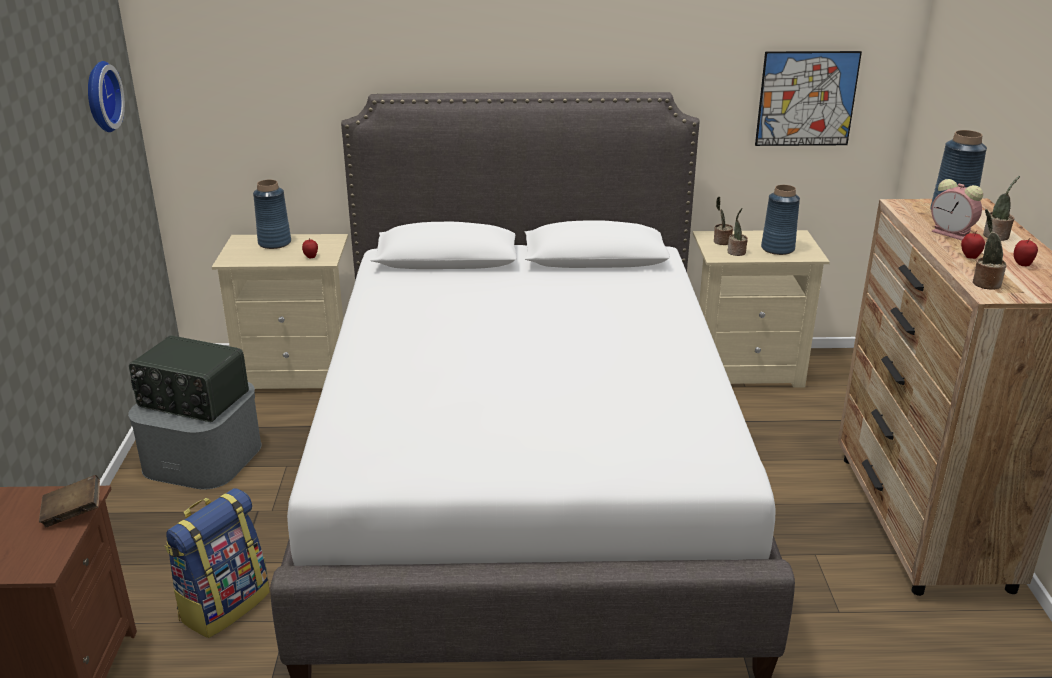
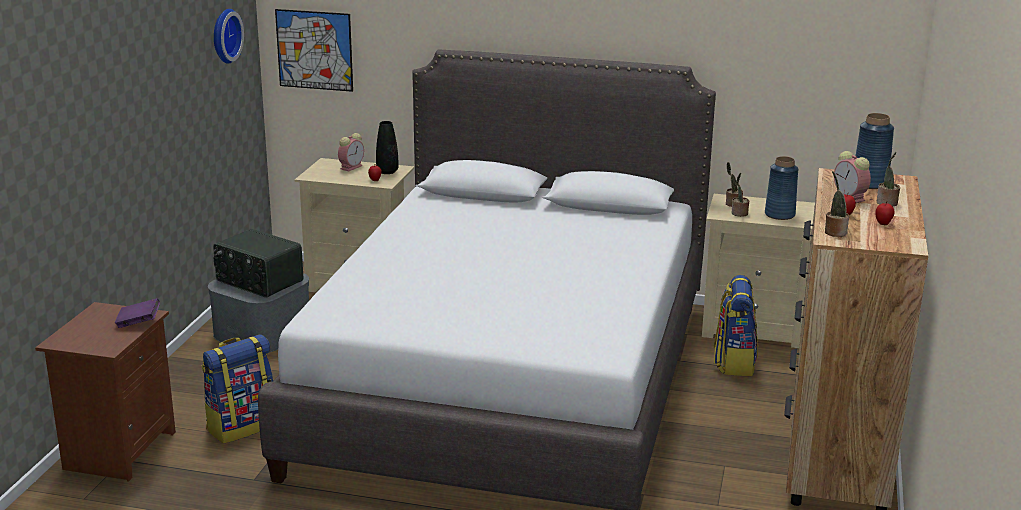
camera: 15 degrees right, 5 degrees down
(73, 513) = (138, 323): brown book -> purple book
(275, 243) = (351, 167): blue vase -> alarm clock
(320, 244) = (387, 172): none -> black vase
(748, 415) = (734, 362): none -> backpack
(806, 99) = (819, 82): picture -> picture (314, 50)

